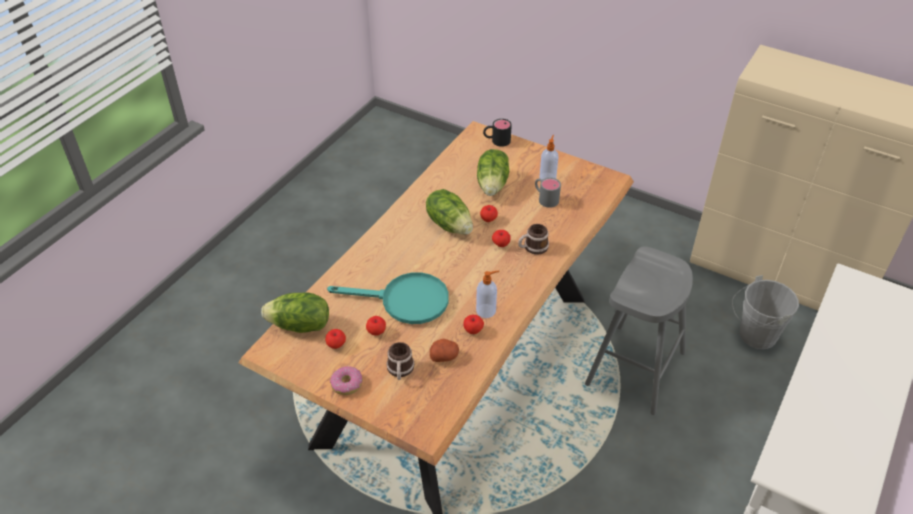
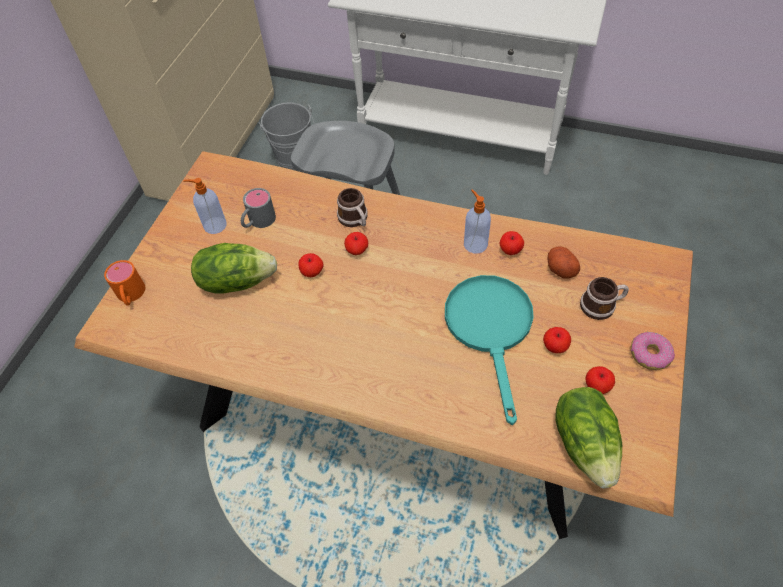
camera: 100 degrees left, 10 degrees up
(450, 224) = (330, 313): lettuce -> none
(496, 140) = (131, 296): black mug -> orange mug

